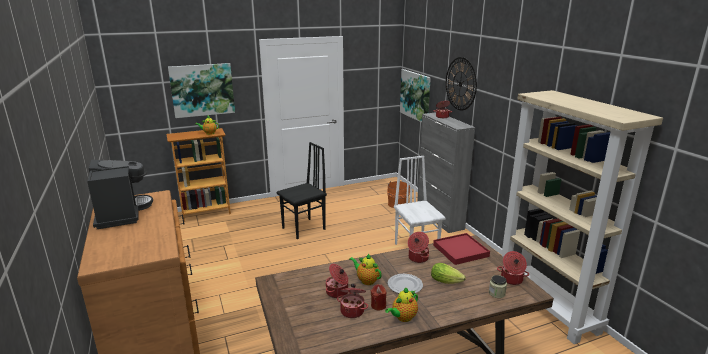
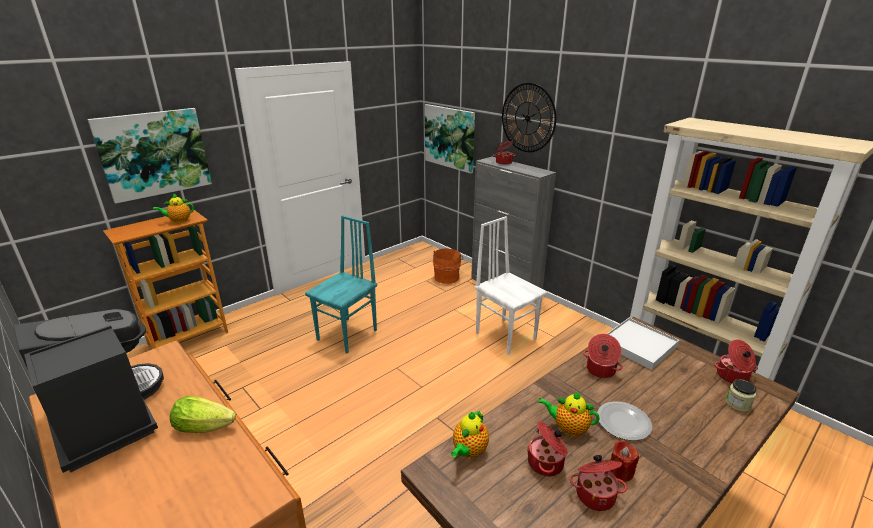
camera: 20 degrees left, 5 degrees up
(304, 229) = (348, 335): black chair -> turquoise chair
(403, 318) = (670, 484): teapot -> teapot (468, 451)
(447, 281) = (667, 400): lettuce -> lettuce (207, 426)
(460, 251) = (638, 345): red tray -> white tray

